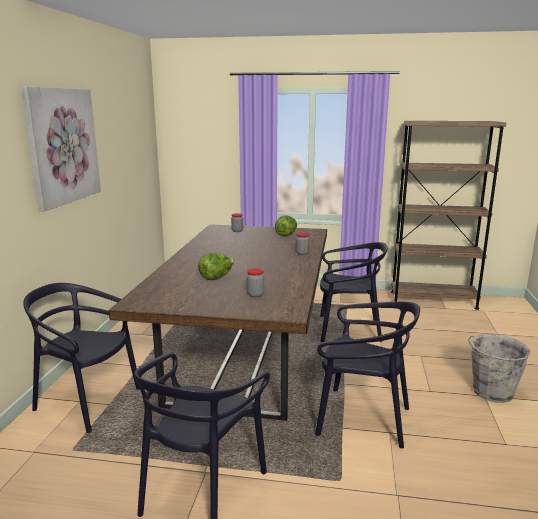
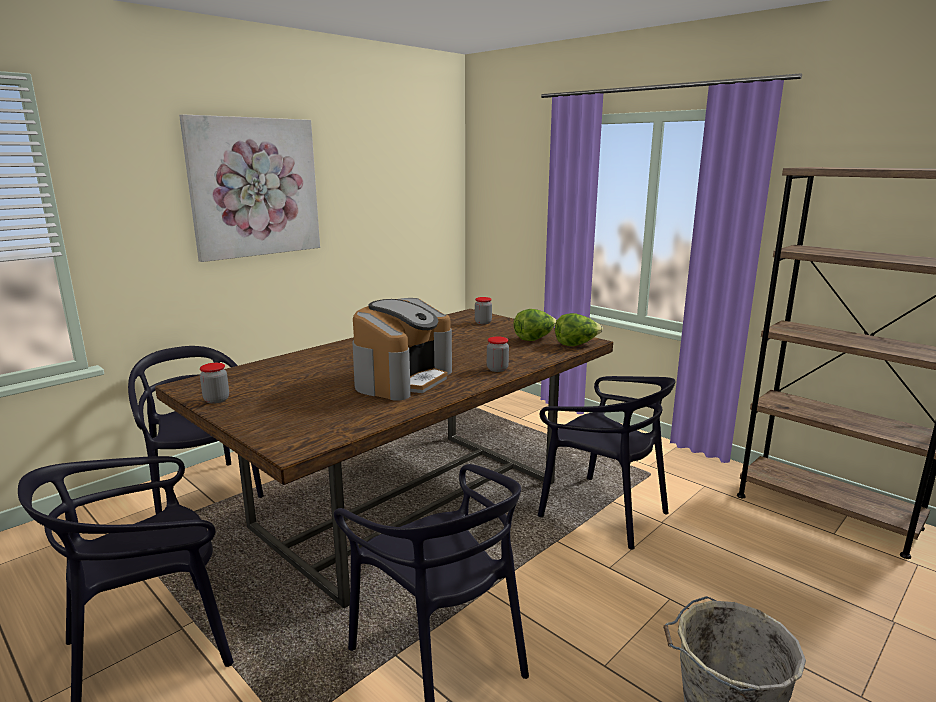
camera: 35 degrees right, 0 degrees up
(216, 277) = (326, 377): lettuce -> lettuce (576, 345)
(255, 294) = (315, 410): jar -> jar (216, 400)
(264, 268) = (403, 379): none -> coffee machine

